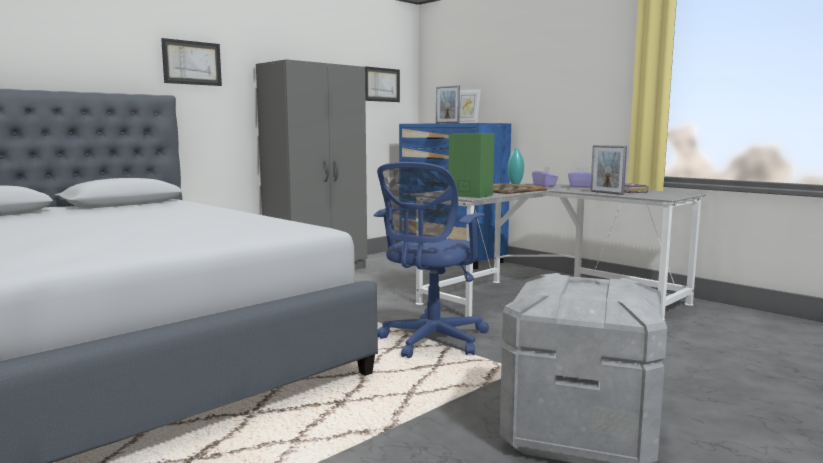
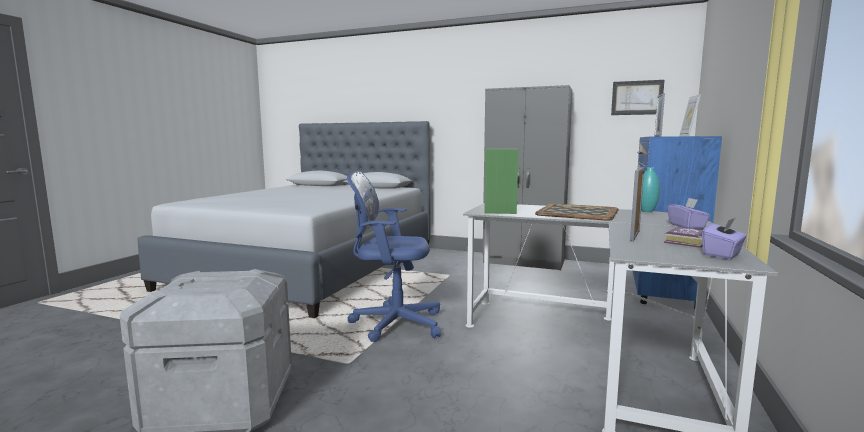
camera: 65 degrees right, 0 degrees up
(192, 63) = (448, 98): picture -> none
(544, 186) = (657, 217): purple tissue box -> purple tissue box (722, 254)

